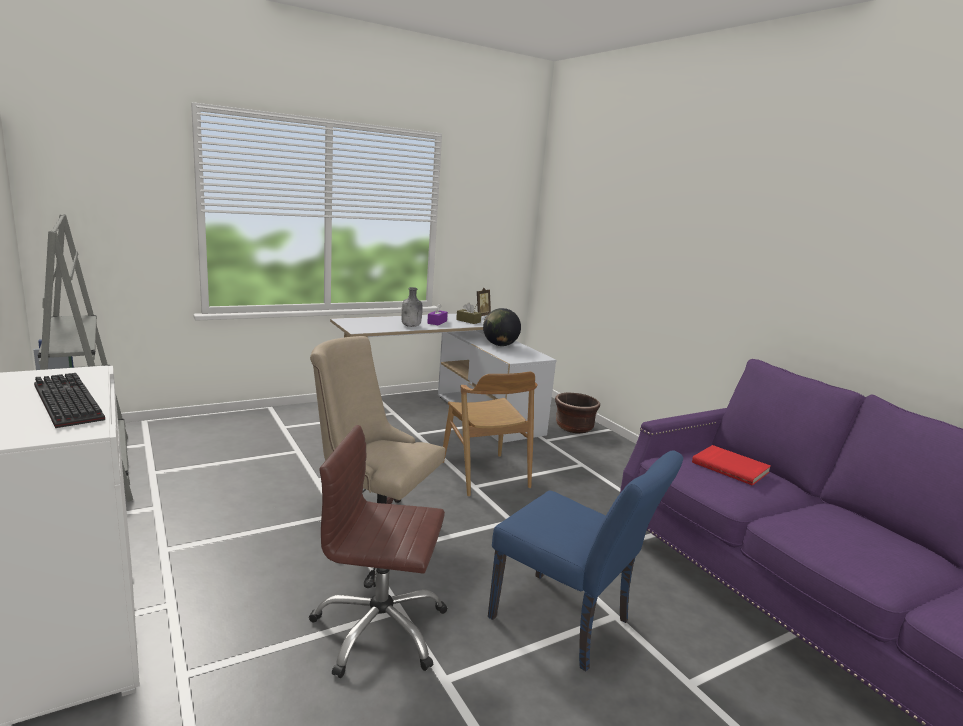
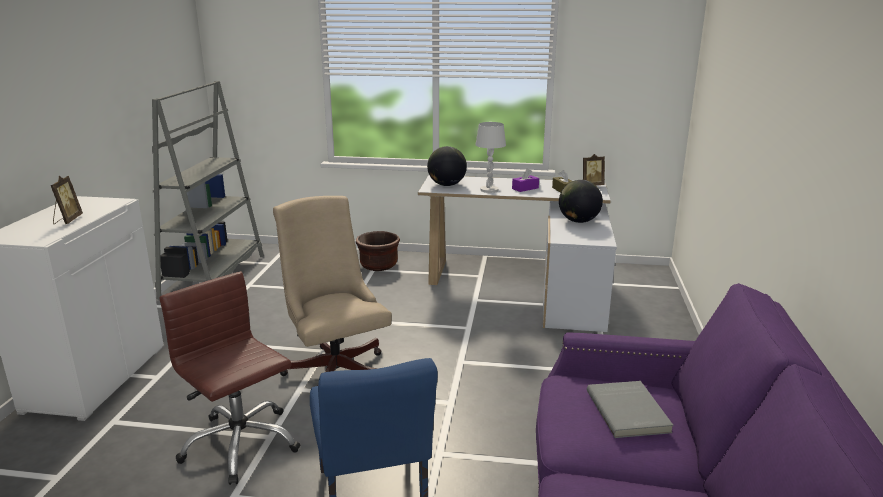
camera: 40 degrees right, 5 degrees up
(64, 402) = (67, 220): keyboard -> picture frame
(366, 325) = (447, 185): none -> globe
(411, 326) = (489, 190): grey bottle -> white table lamp
(484, 475) = (485, 353): brown chair -> none
(574, 427) = (656, 332): brown planter -> brown planter (379, 265)
(730, 467) = (629, 411): red book -> grey book

